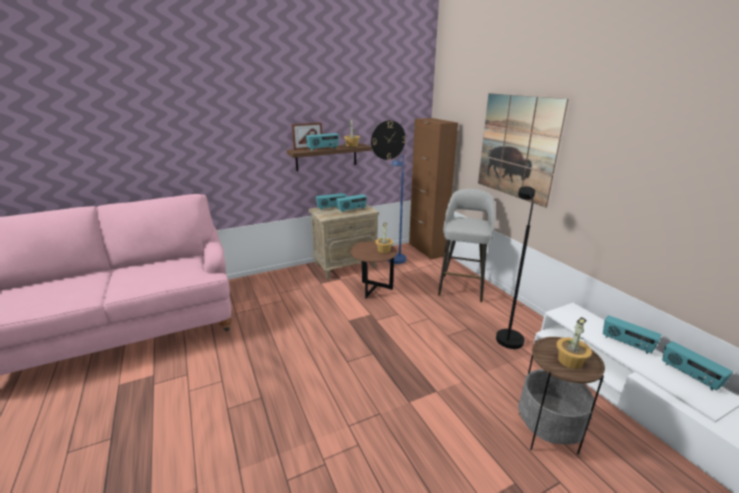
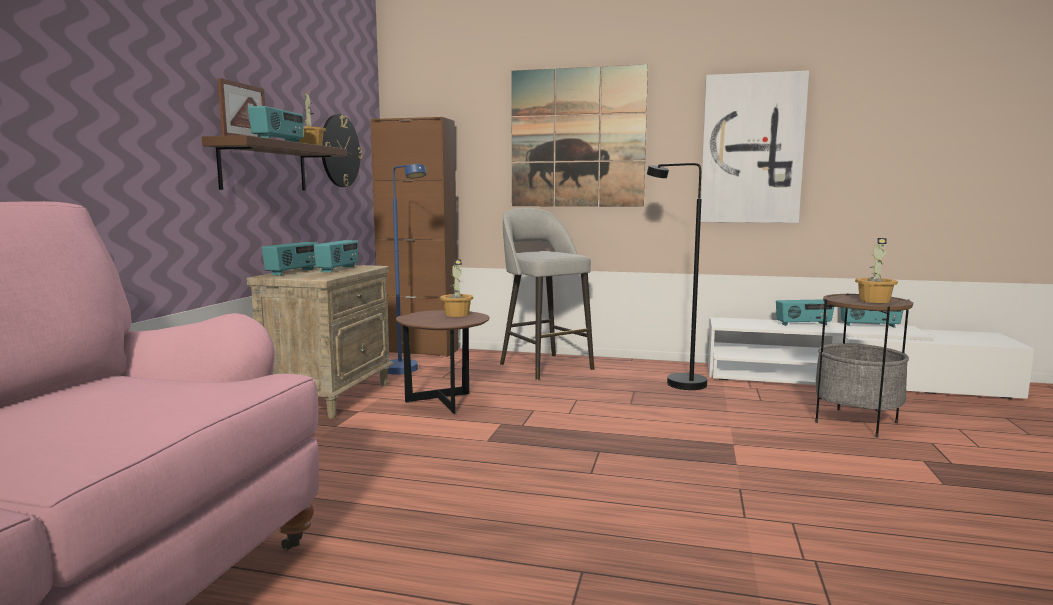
camera: 50 degrees left, 15 degrees down
(633, 186) = (752, 149): none -> picture

